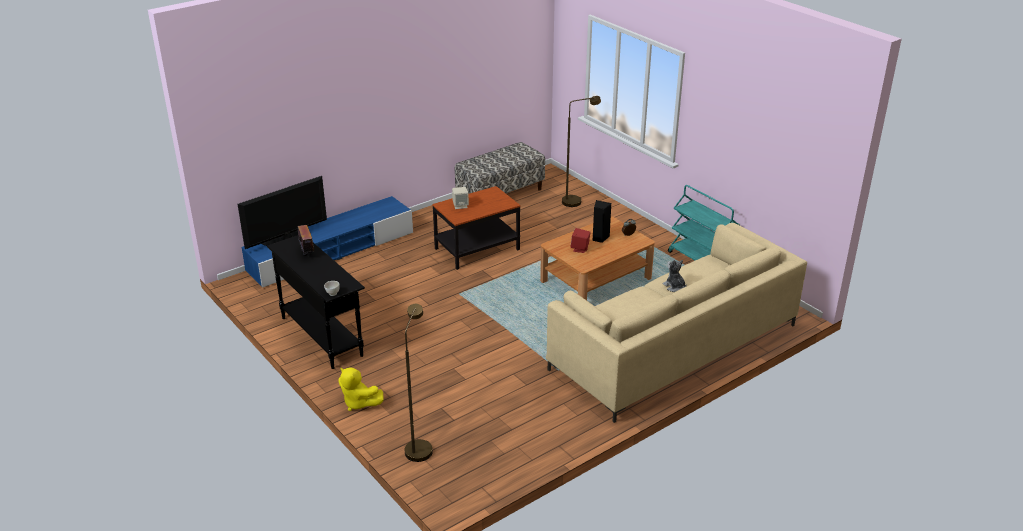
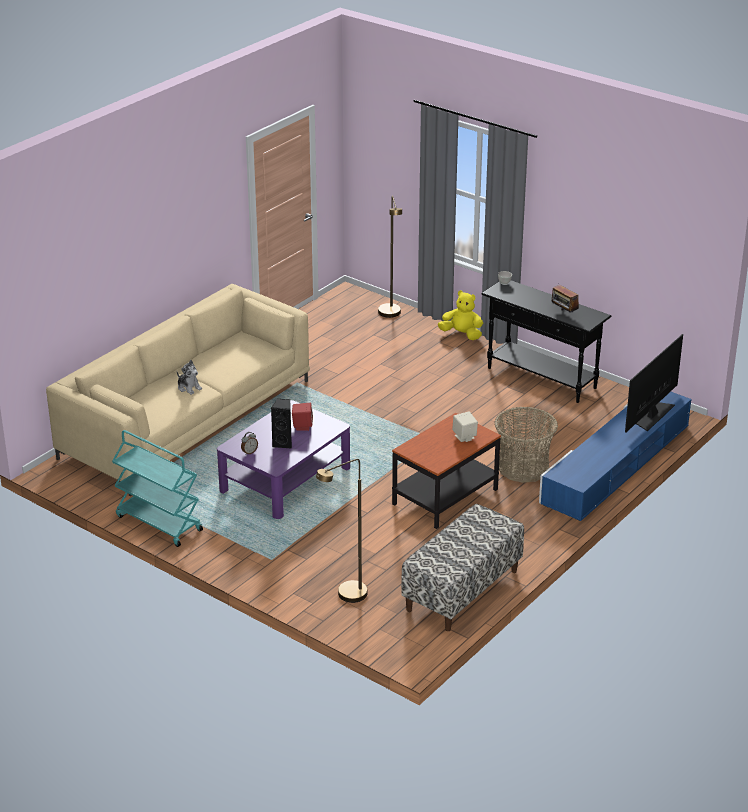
camera: 165 degrees right, 0 degrees up
(403, 260) = (523, 468): none -> basket
(596, 279) = (285, 479): brown coffee table -> purple coffee table

